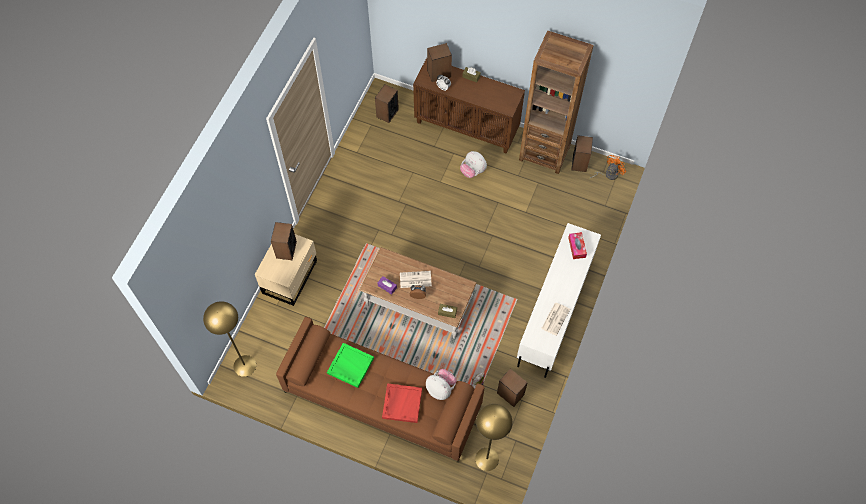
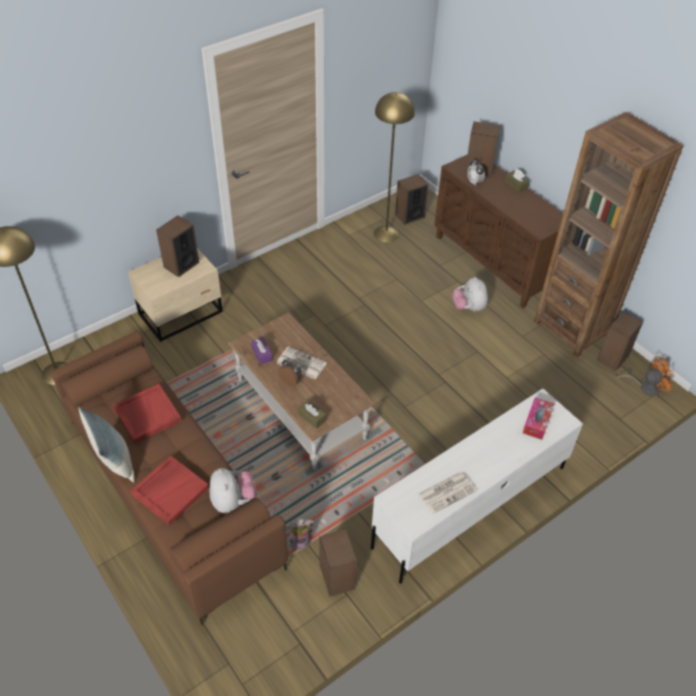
camera: 30 degrees right, 15 degrees down
(350, 366) = (147, 415): green tray -> red tray
(355, 405) = (115, 461): none -> pillow
(486, 459) = (242, 644): yellow floor lamp -> yellow floor lamp (386, 233)

